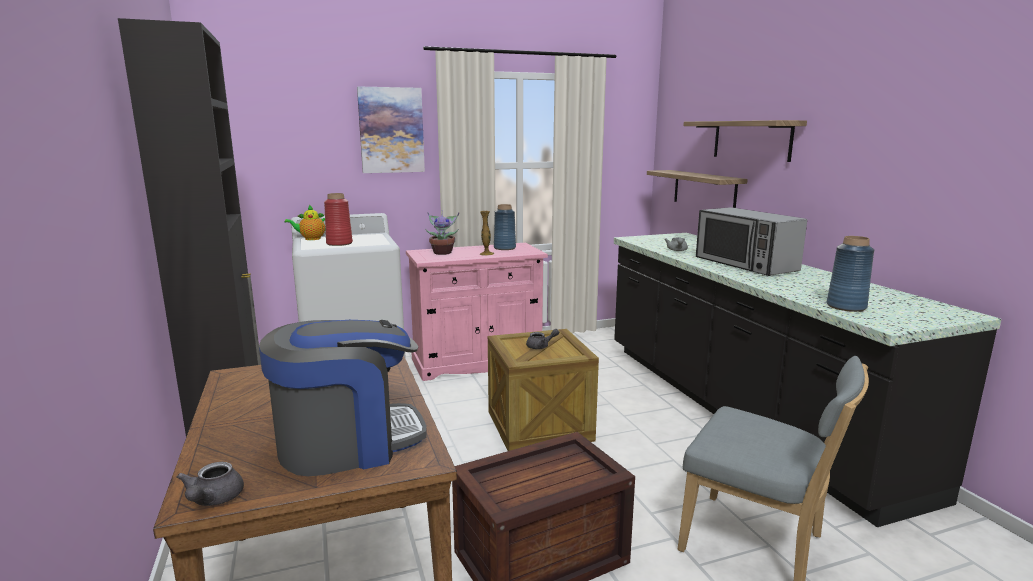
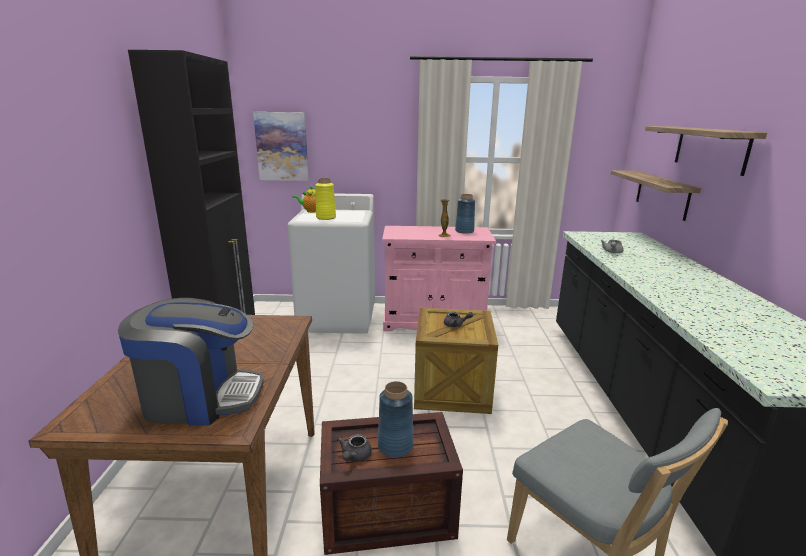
camera: 20 degrees right, 5 degrees up
(213, 500) = (78, 427): grey teapot -> grey teapot (354, 457)
(339, 243) = (326, 217): red vase -> yellow vase
(391, 130) = (382, 127): picture -> picture (282, 146)
(443, 252) = (411, 230): potted plant -> none
(745, 265) = (669, 277): microwave -> none
(846, 306) = (741, 346): blue vase -> blue vase (395, 445)

